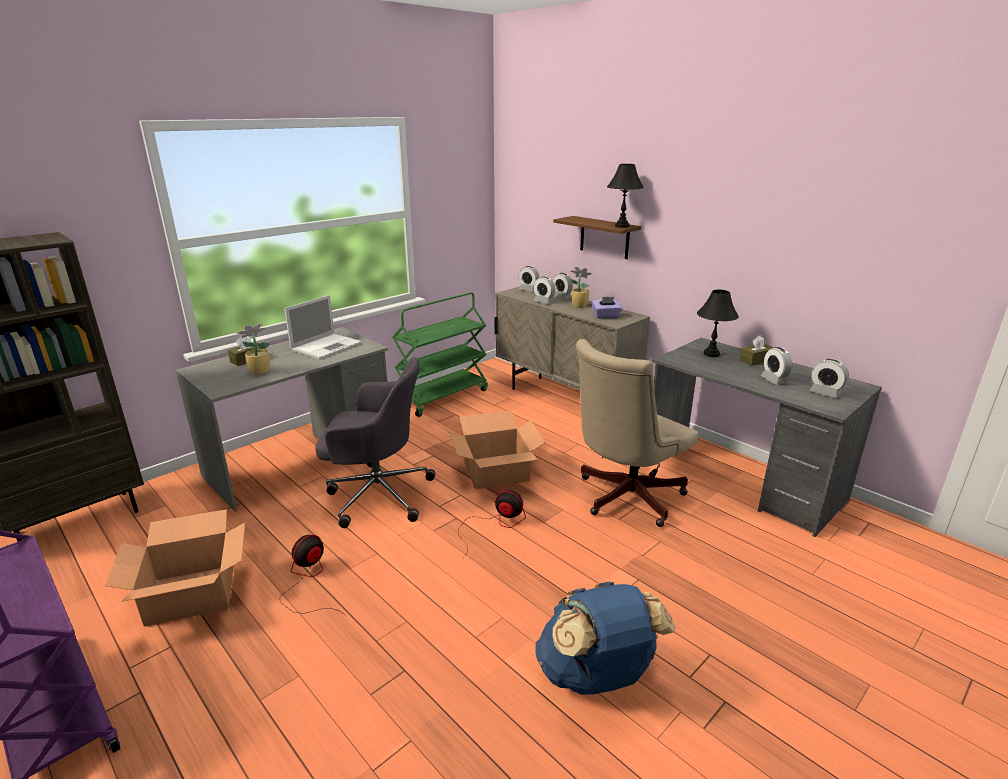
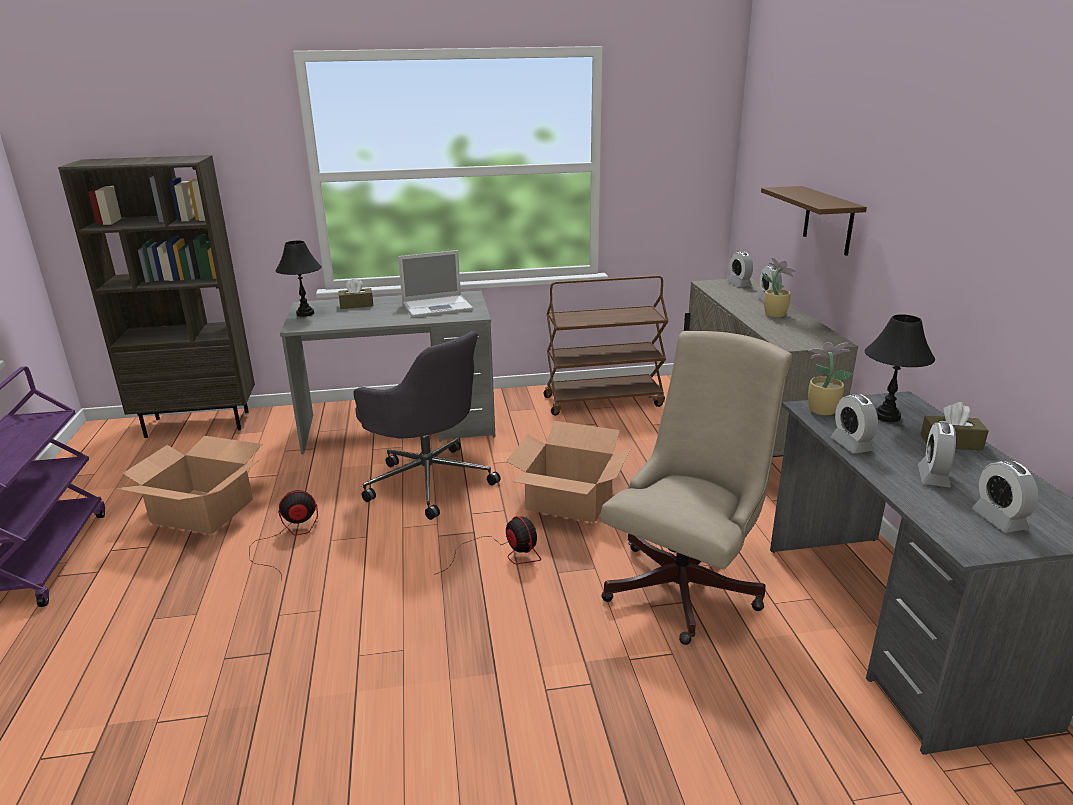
camera: 35 degrees right, 0 degrees up
(259, 372) = (348, 318): potted plant -> potted plant (820, 410)
(442, 397) = (604, 401): green cart -> brown cart
(544, 301) = (735, 301): alarm clock -> alarm clock (851, 445)
(596, 676) = (421, 758): blue backpack -> none
(606, 316) = (790, 334): purple tissue box -> none
(622, 226) = (834, 204): black table lamp -> black table lamp (305, 313)
(624, 498) = (688, 584): beige office chair -> beige office chair turned 135 degrees clockwise

